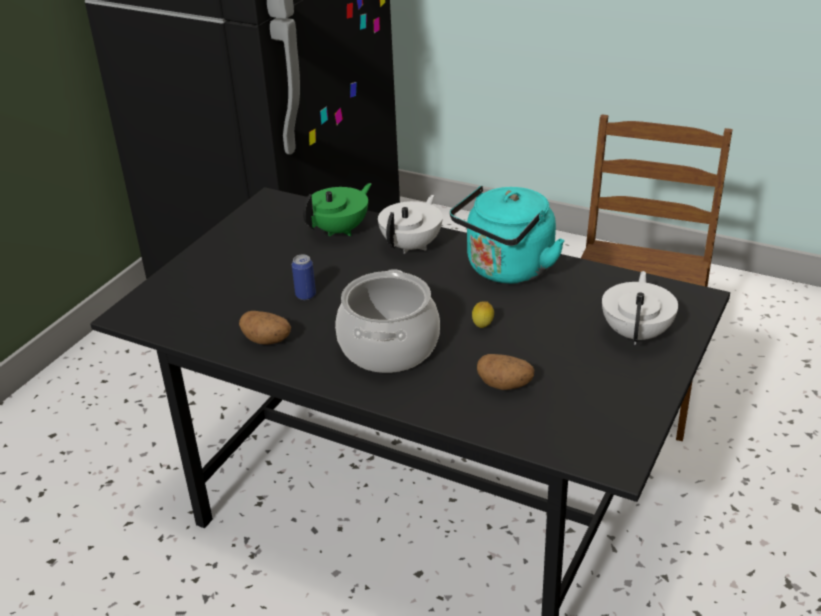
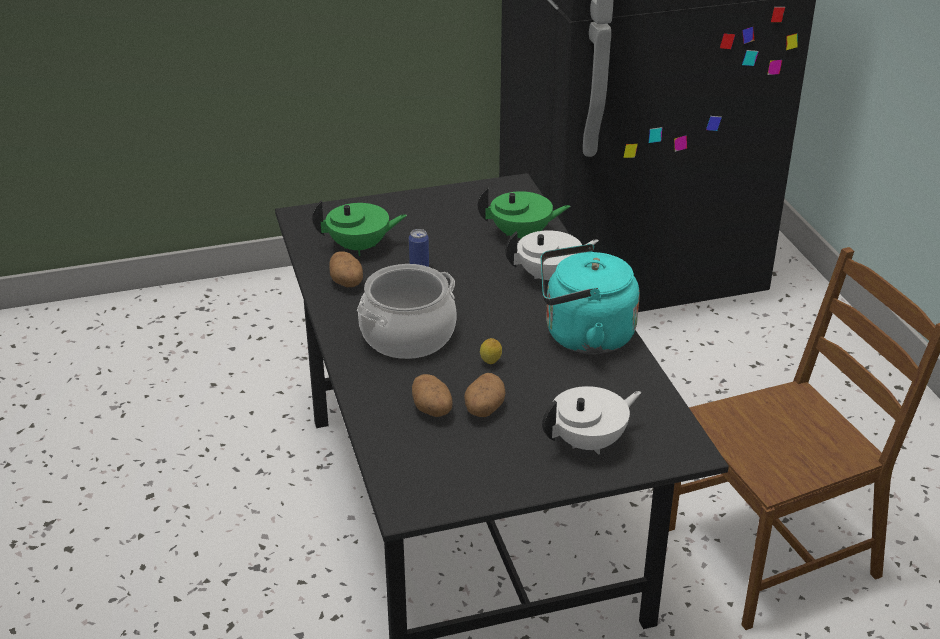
camera: 45 degrees right, 0 degrees up
(228, 308) = (360, 247): none -> green teapot
(537, 360) = (483, 409): none -> potato

